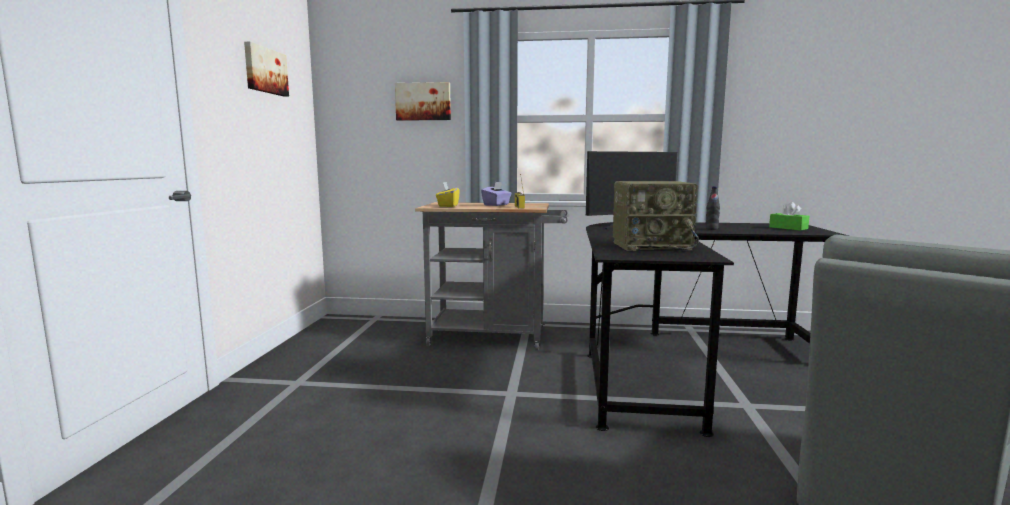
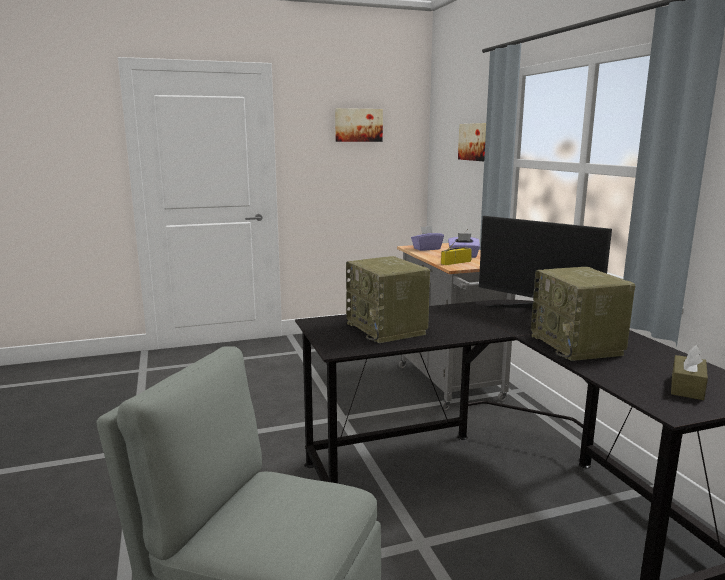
camera: 65 degrees right, 5 degrees up
(448, 206) = (426, 249): yellow tissue box -> purple tissue box
(711, 229) = (577, 345): black bottle -> radio
(788, 228) = (687, 387): green tissue box -> brown tissue box

